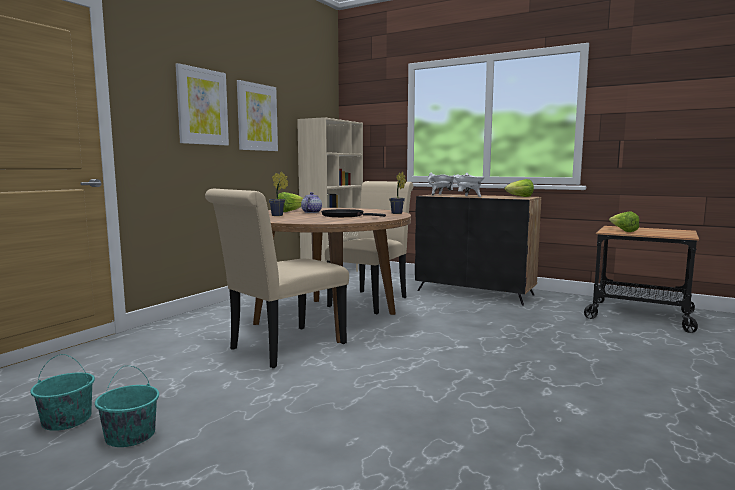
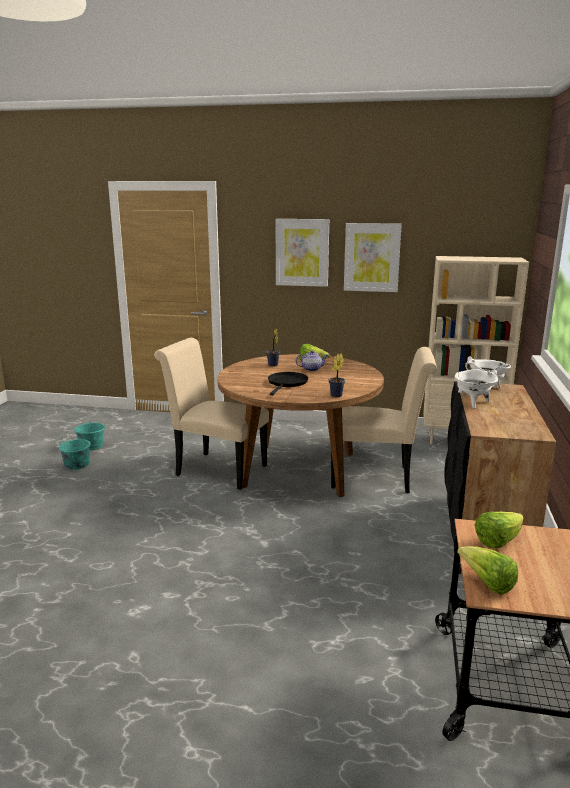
camera: 70 degrees right, 10 degrees up
(520, 197) = (516, 429): lettuce -> lettuce (487, 583)

